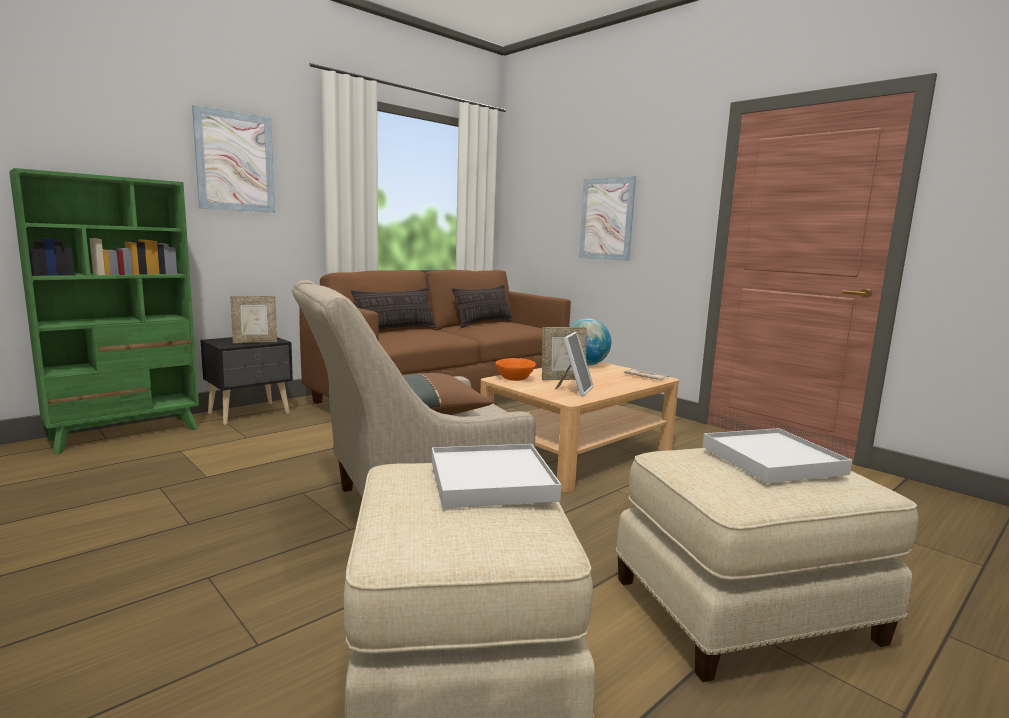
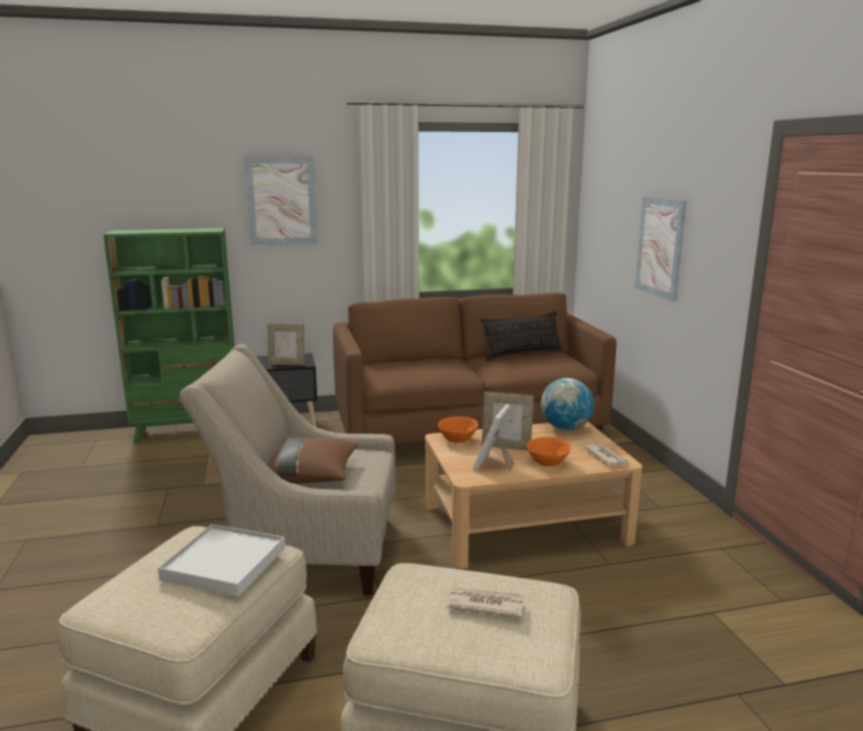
camera: 30 degrees right, 5 degrees up
(396, 330) = (413, 361): pillow -> none
(574, 390) = (493, 465): picture frame -> picture frame turned 150 degrees clockwise
(611, 384) = (547, 462): none -> orange bowl
(772, 460) = (484, 604): white tray -> newspaper

